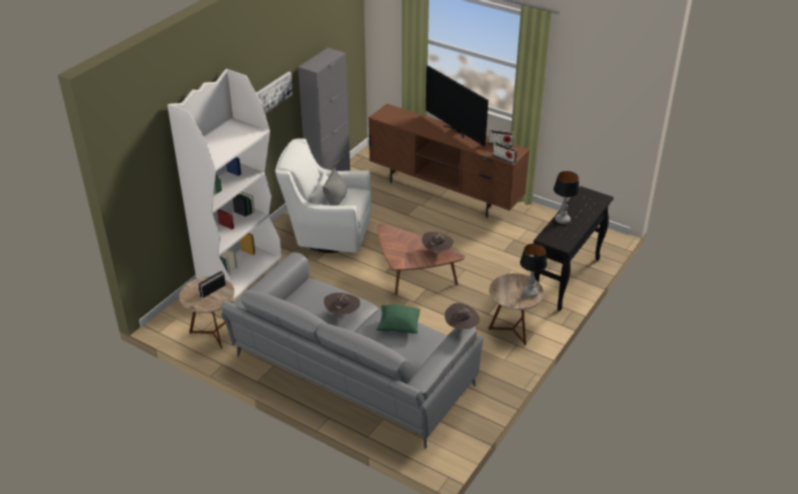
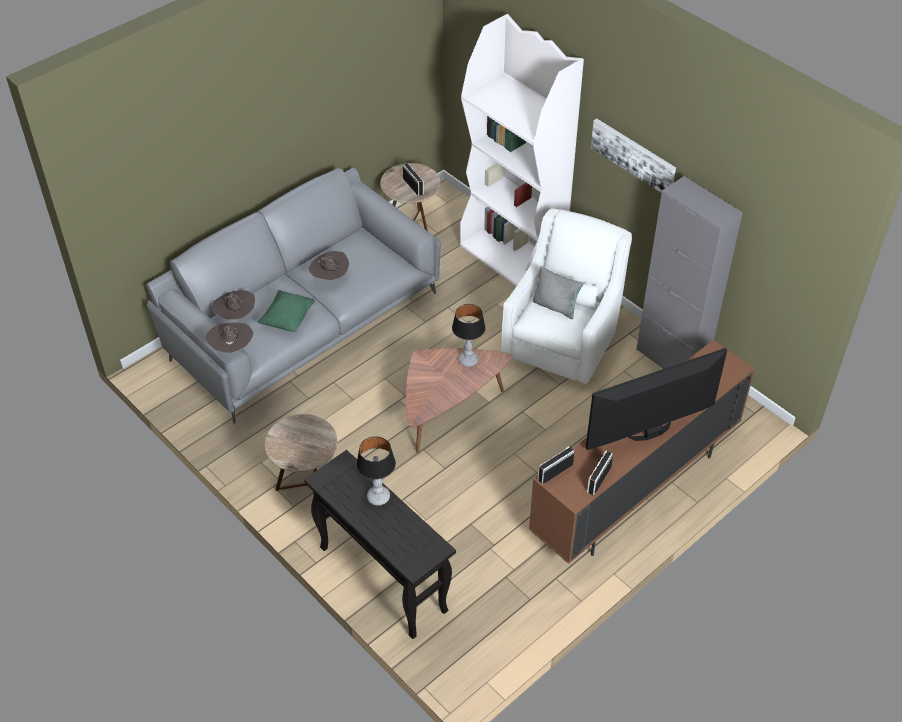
camera: 105 degrees right, 10 degrees up
(437, 251) = (433, 400): brown hat -> brown hat (235, 316)
(530, 293) = (289, 454): table lamp -> table lamp (467, 360)

